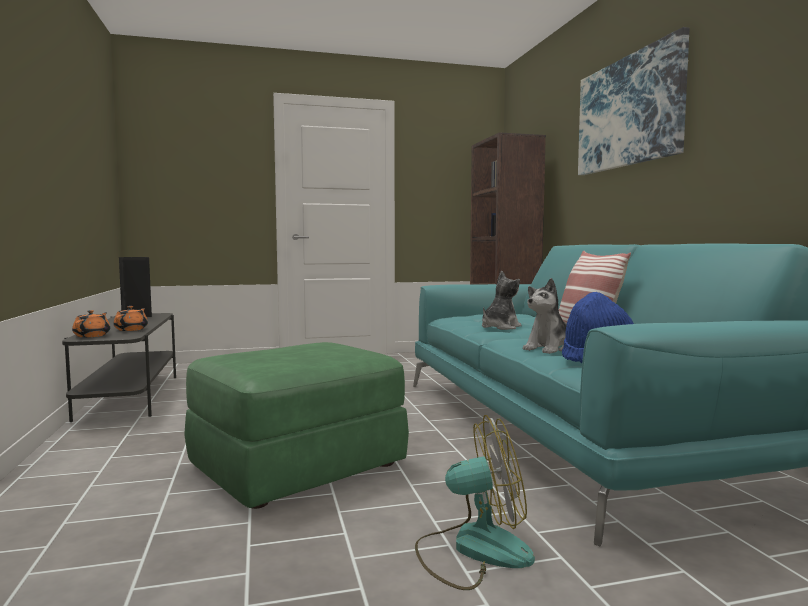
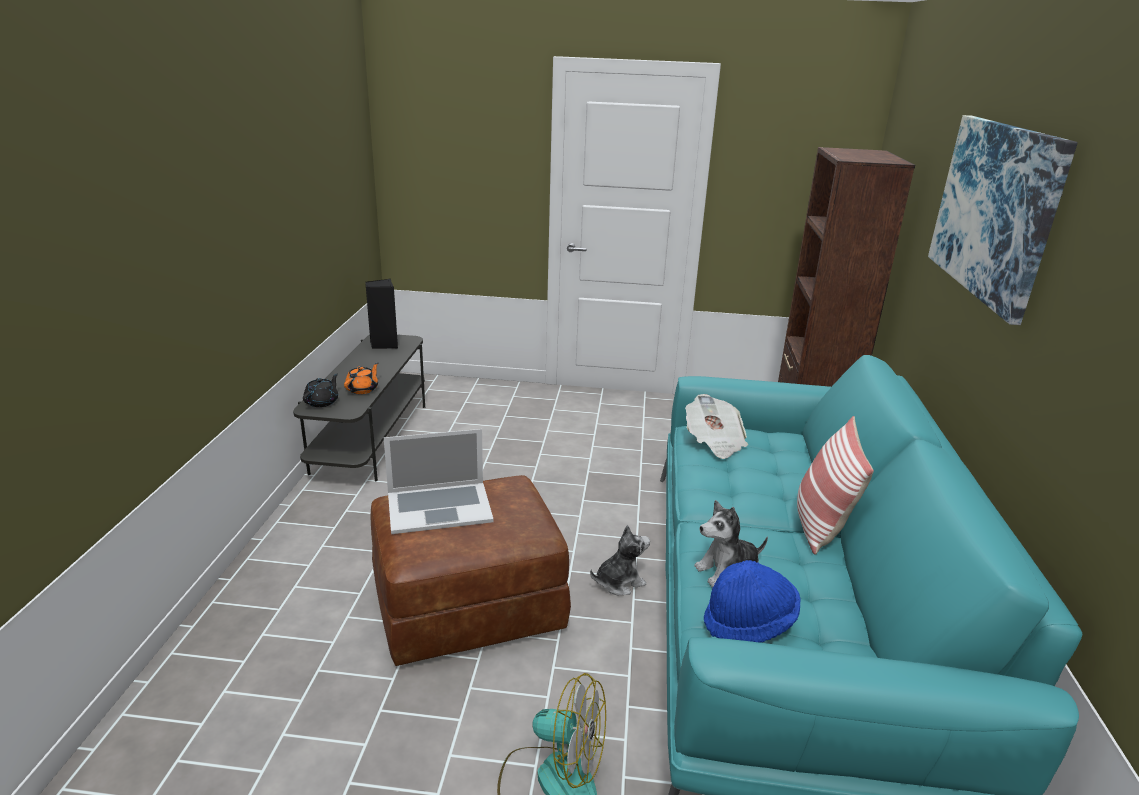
camera: 20 degrees right, 20 degrees up
(92, 335) = (322, 402): orange teapot -> black teapot
(266, 353) = (439, 507): none -> laptop
(298, 465) = (469, 604): green ottoman -> brown ottoman
(468, 318) = (714, 442): none -> newspaper
(500, 327) = (729, 483): plush toy -> plush toy (619, 582)

